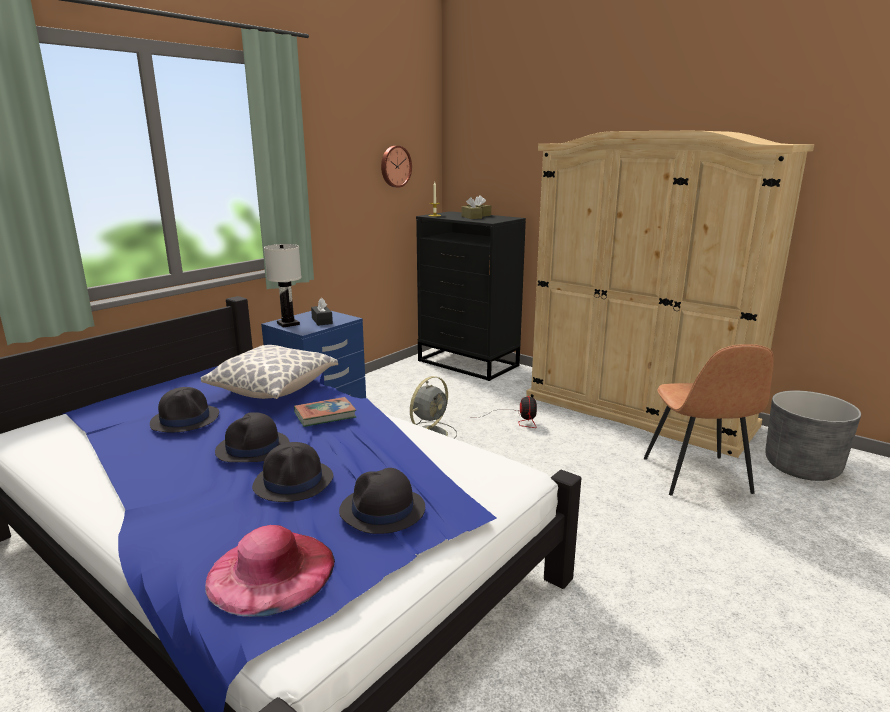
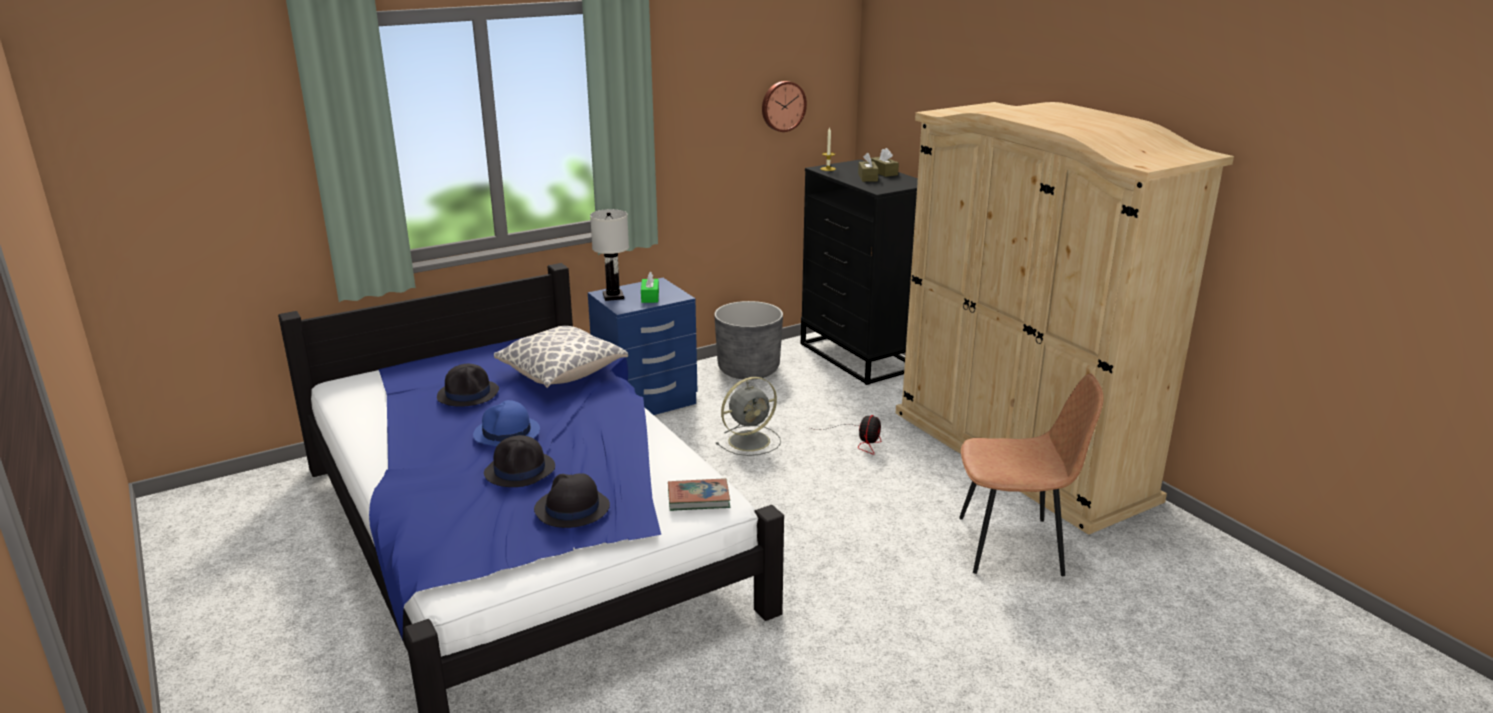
camera: 20 degrees right, 5 degrees up
(253, 448) = (507, 433): black hat -> blue hat
(271, 571) = (461, 537): pink hat -> none
(322, 321) = (650, 297): black tissue box -> green tissue box
(325, 415) = (588, 410): book -> book (698, 498)
(697, 477) = (1013, 546): brown chair -> brown chair turned 105 degrees counterclockwise
(802, 467) = (1160, 561): grey planter -> grey planter (748, 369)

